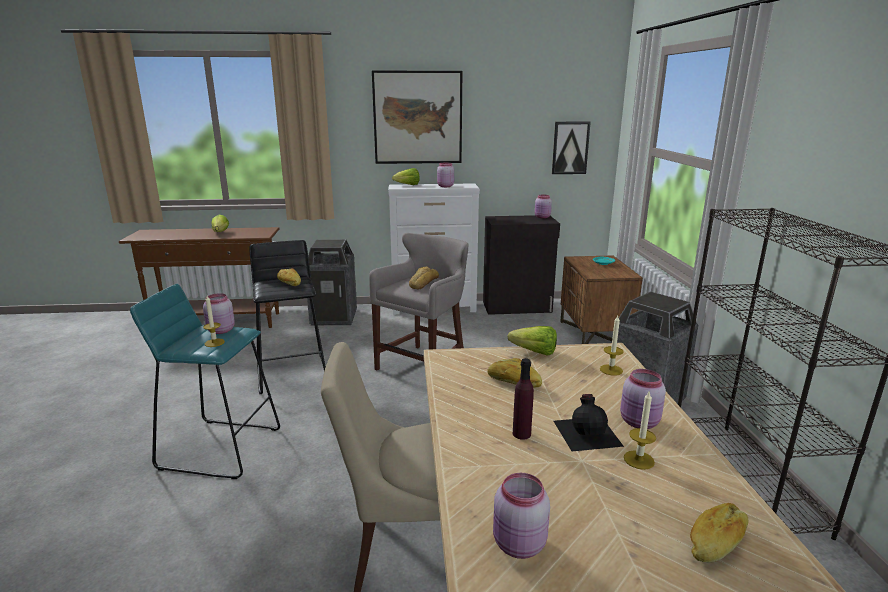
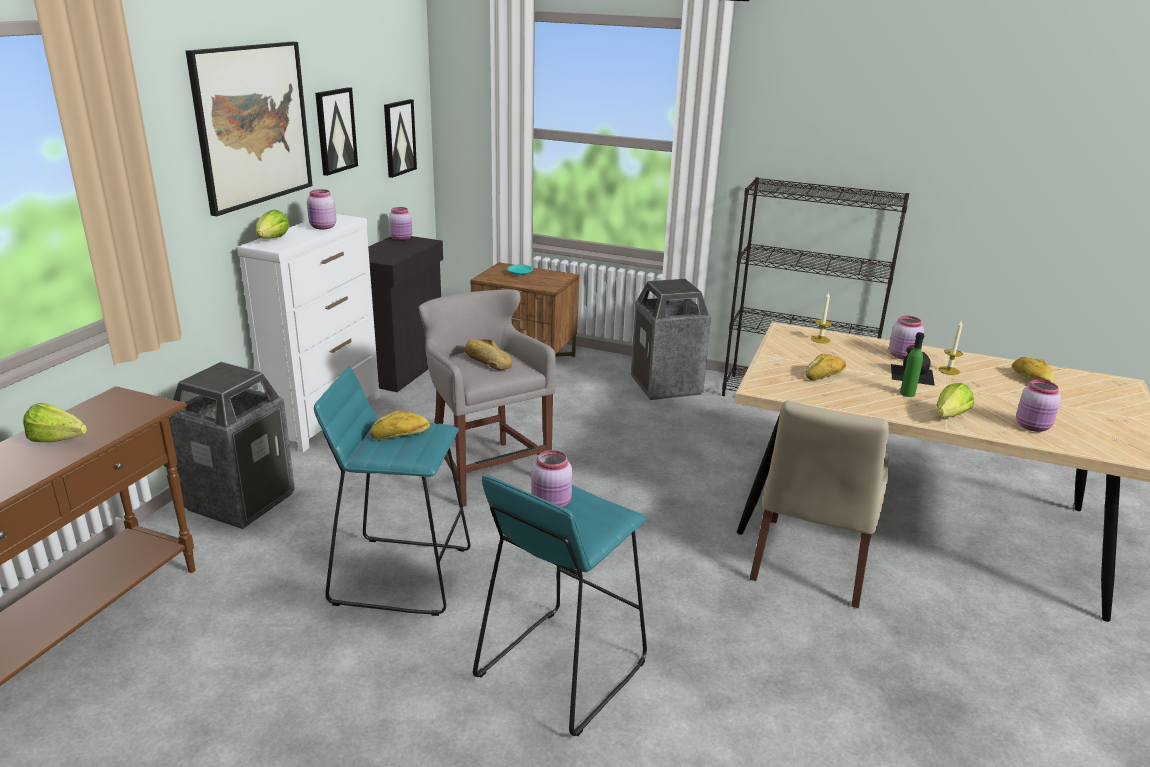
camera: 65 degrees left, 5 degrees up
(214, 343) = (593, 512): candle -> none
(293, 373) = (400, 574): black stool -> turquoise stool
(496, 132) = (335, 130): none -> picture
(521, 434) = (907, 393): purple bottle -> green bottle
(530, 351) = (770, 354): lettuce -> lettuce (946, 418)

